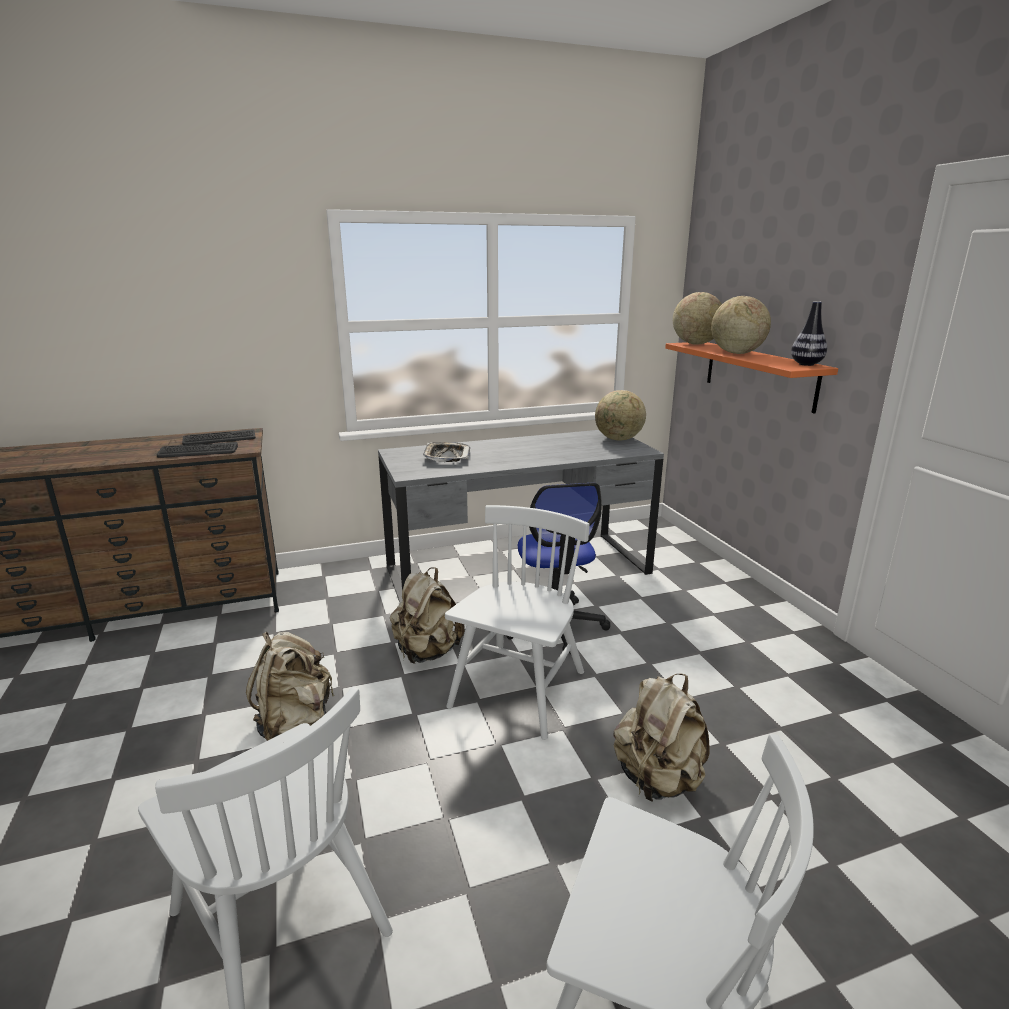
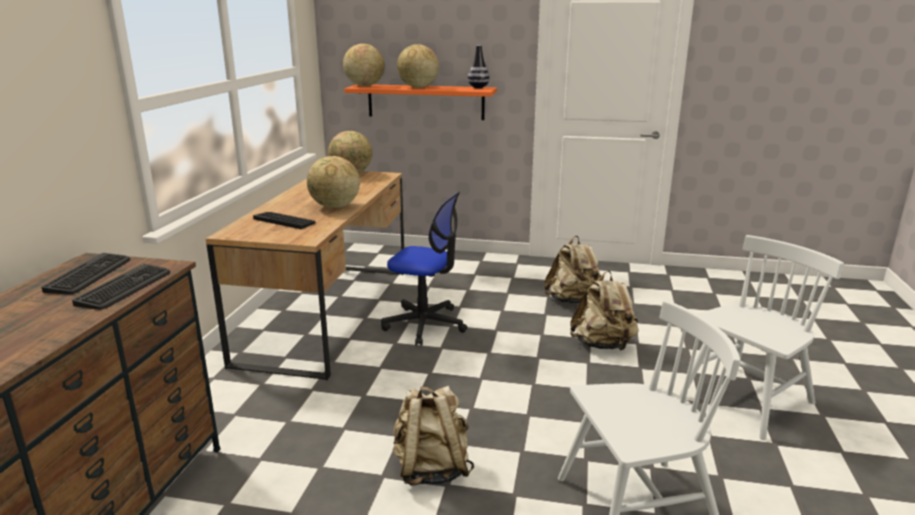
camera: 60 degrees left, 0 degrees up
(426, 652) = (398, 383): beige backpack -> beige backpack (573, 301)
(446, 456) = (284, 220): tray -> keyboard
(507, 460) = (335, 207): none -> globe
(518, 570) = (329, 313): grey desk -> brown desk
(518, 690) = (485, 360): white chair -> none

